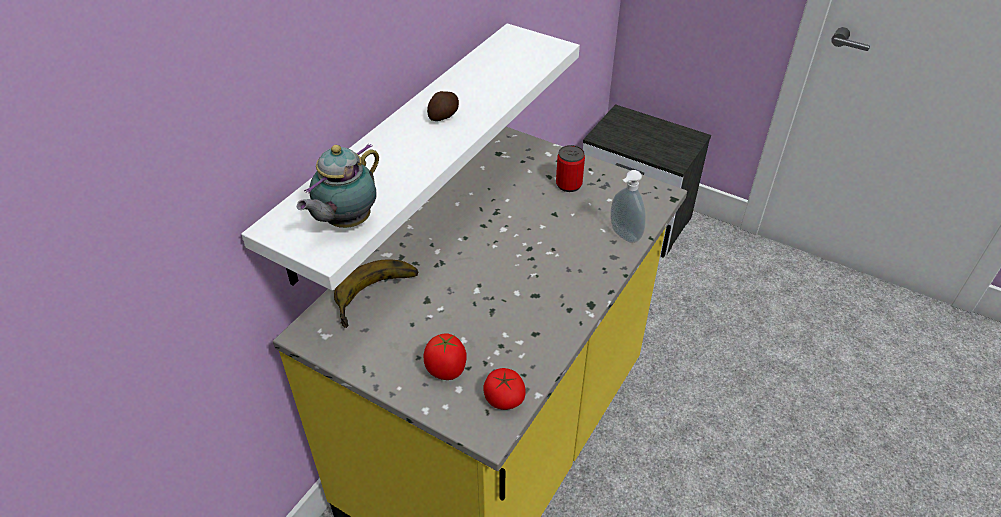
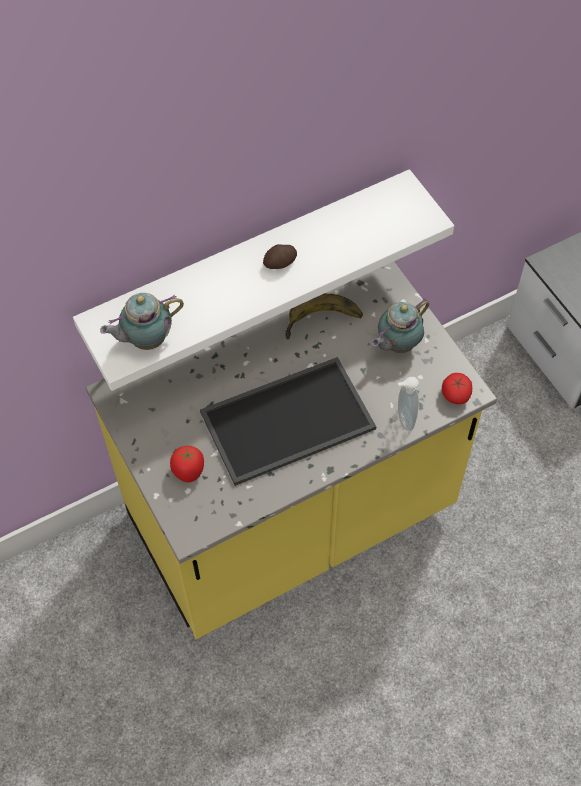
camera: 30 degrees right, 15 degrees up
(379, 297) = (178, 385): banana -> banana (323, 324)
(504, 398) = (214, 514): tomato -> tomato (455, 394)
(517, 283) = (287, 423): none -> tray
(569, 184) = (397, 344): can -> teapot

